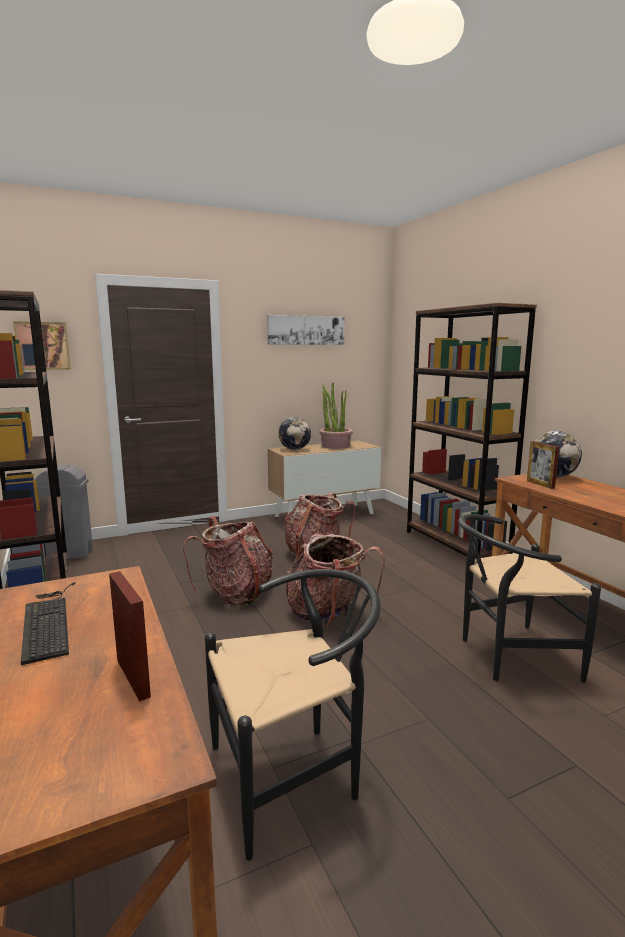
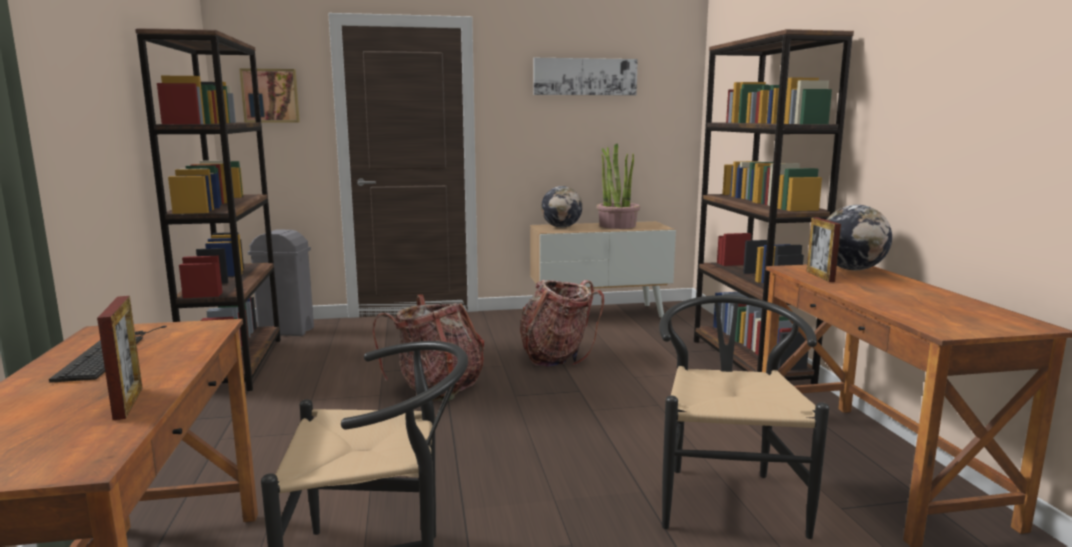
camera: 15 degrees right, 0 degrees up
(328, 613) = (529, 420): backpack -> none
(508, 656) = (725, 494): black chair -> black chair turned 90 degrees clockwise

